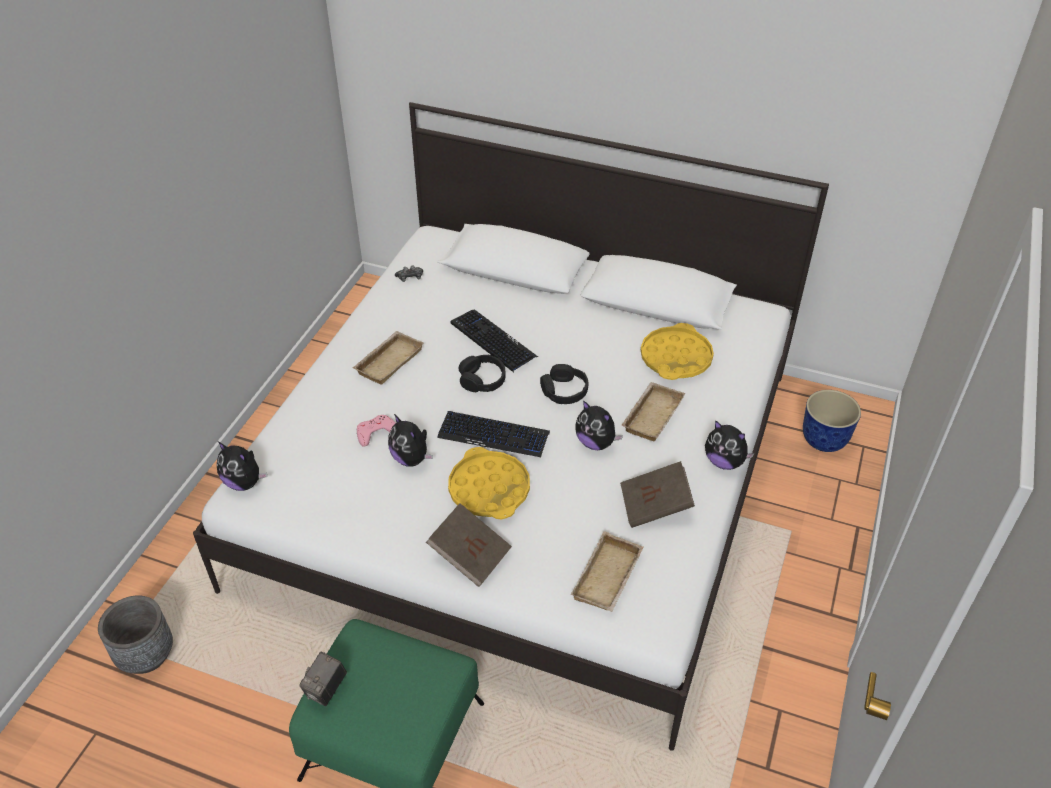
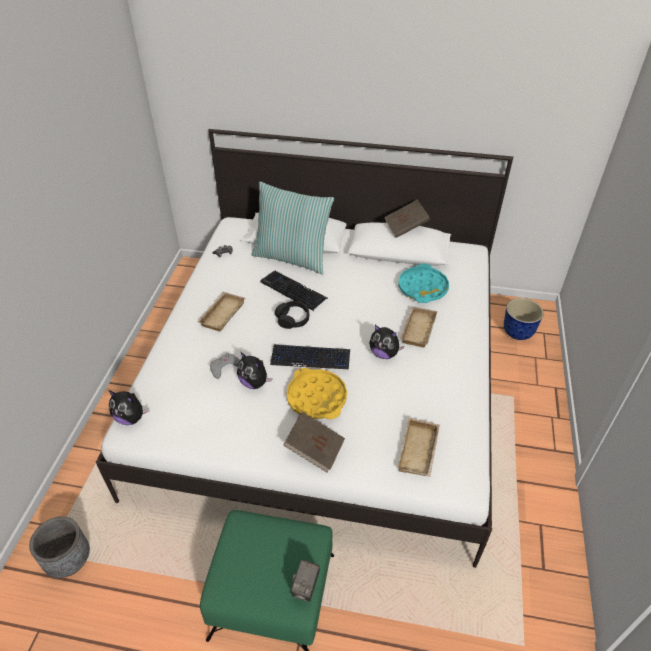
camera: 10 degrees left, 0 degrees up
(326, 689) = (224, 571): camera -> camera (306, 587)
(376, 433) = (224, 367): pink game controller -> grey game controller
(503, 293) = (292, 257): none -> pillow
(564, 391) = (352, 320): black headphones -> none
(655, 506) = (437, 393): brown book -> brown book (405, 227)
(676, 358) = (422, 288): yellow tray -> turquoise tray
(724, 461) = (476, 355): plush toy -> none

